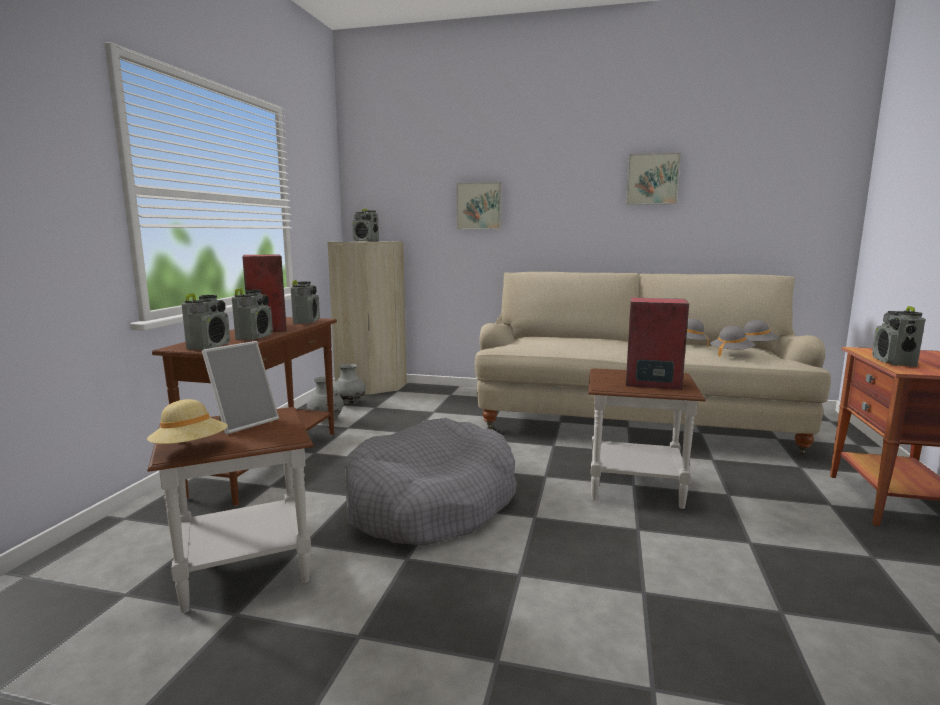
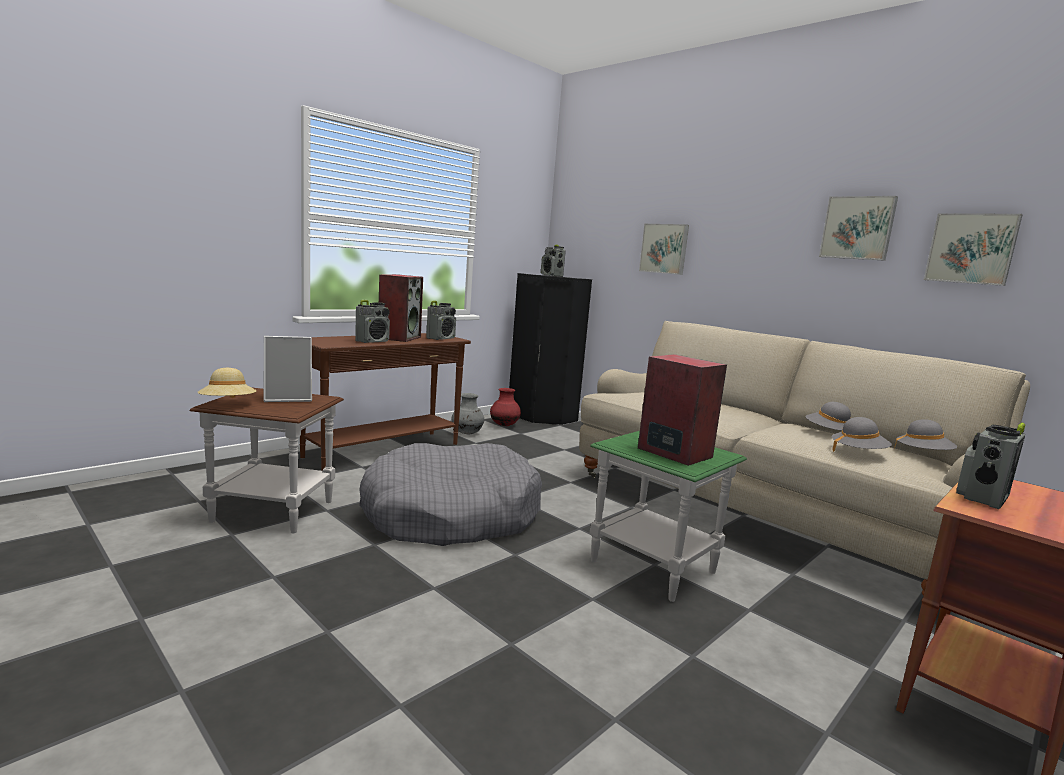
camera: 30 degrees right, 0 degrees up
(209, 346) = (327, 341): radio -> none
(349, 403) = (504, 425): grey vase -> red vase
(371, 387) = (542, 417): beige cabinet -> black cabinet
(636, 487) = (654, 567): brown side table -> green side table
(735, 191) = (971, 249): none -> picture

